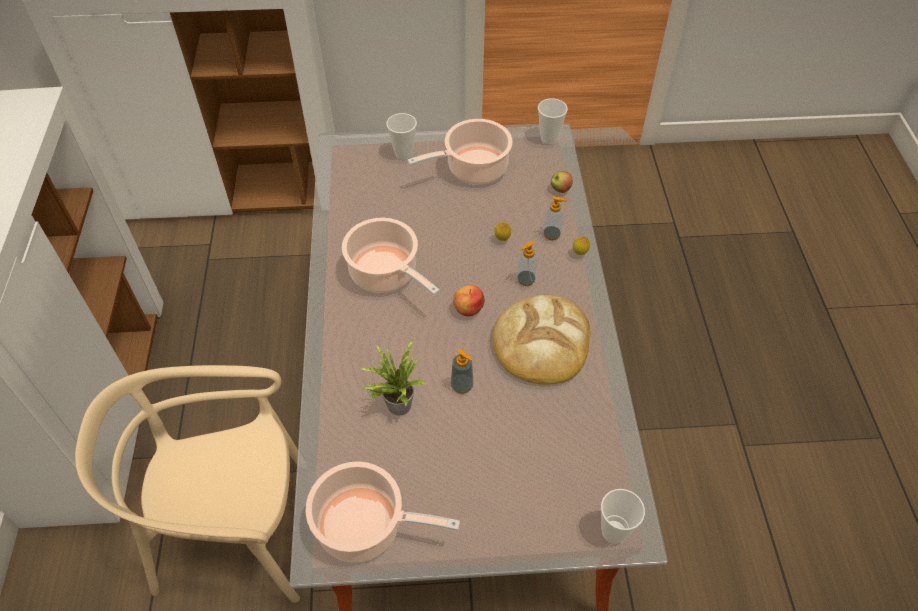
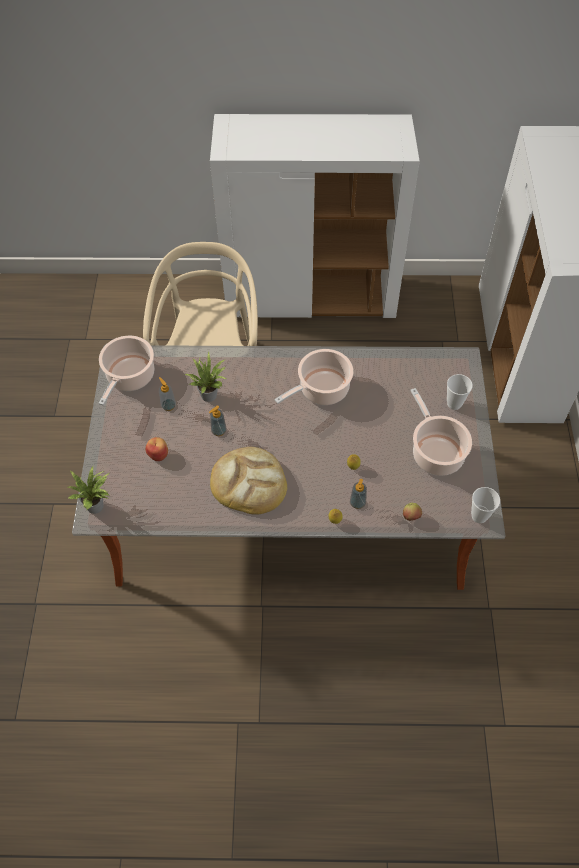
camera: 95 degrees right, 5 degrees up
(468, 308) = (284, 439): apple -> apple (158, 454)
(526, 279) = (310, 479): soap dispenser -> soap dispenser (168, 405)
(614, 532) = (97, 505): cup -> potted plant

